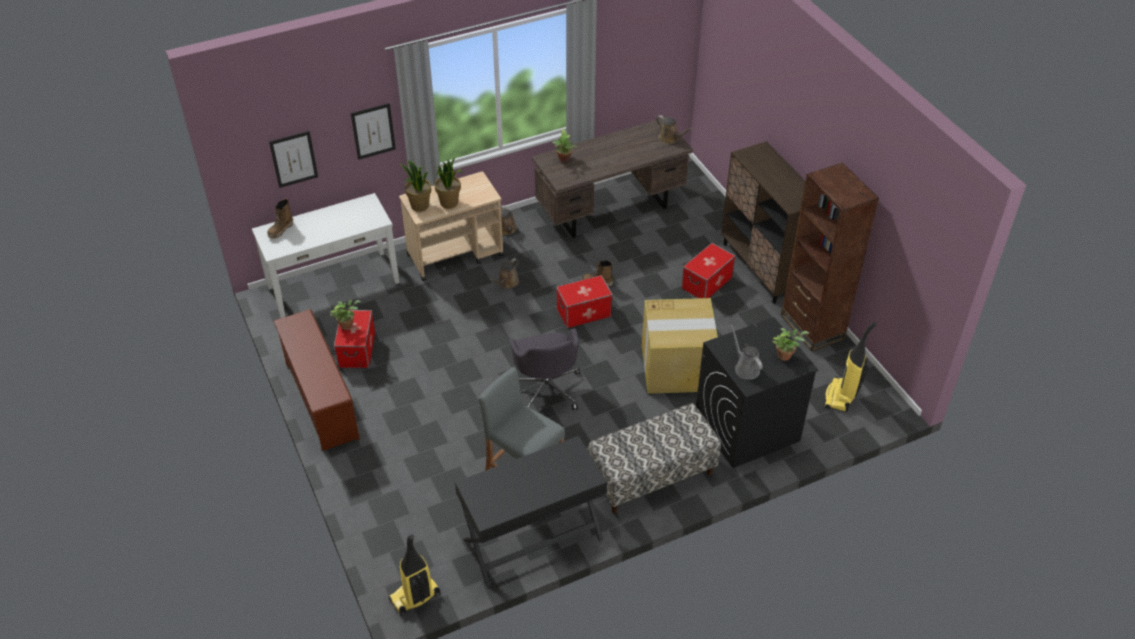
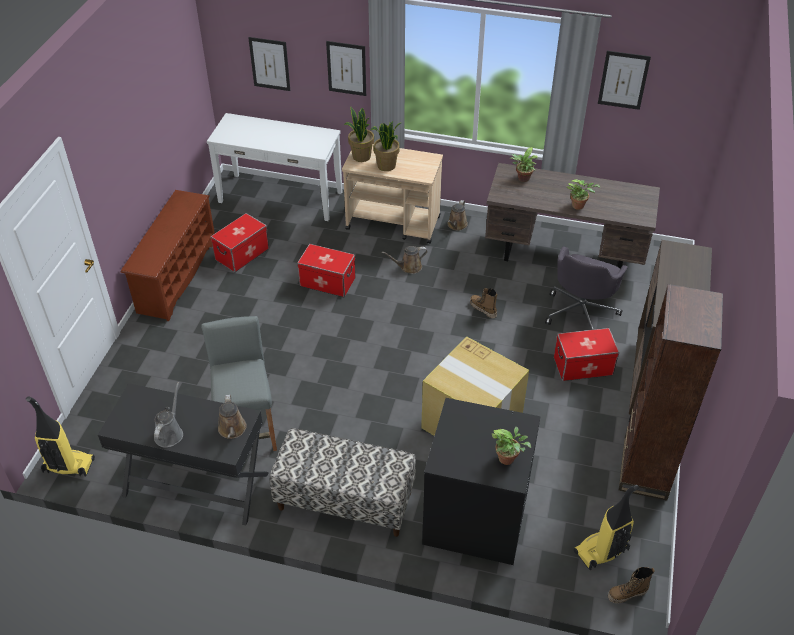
camera: 40 degrees right, 0 degrees up
(281, 230) = (242, 124): boot -> boot (627, 594)
(348, 325) = (237, 226): potted plant -> potted plant (579, 206)
(546, 389) = (343, 370): grey office chair -> grey office chair (581, 312)
(584, 312) = (444, 327): storage box -> storage box (328, 281)
(617, 41) = (623, 80): none -> picture
(670, 138) = (643, 208): brown watering can -> brown watering can (232, 430)
(745, 368) = (455, 445): grey watering can -> grey watering can (170, 433)

